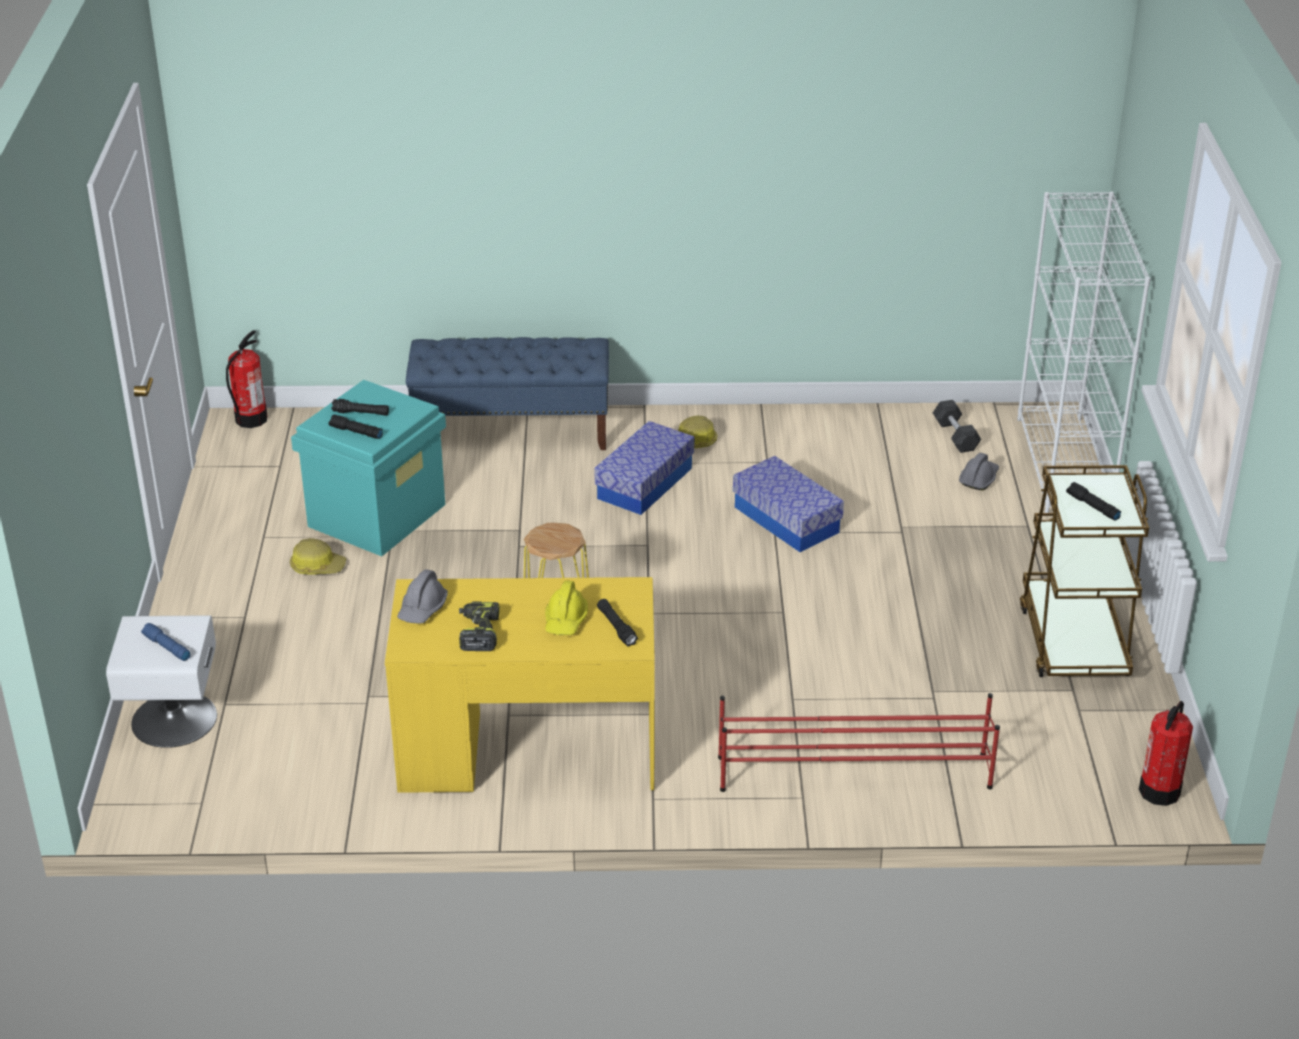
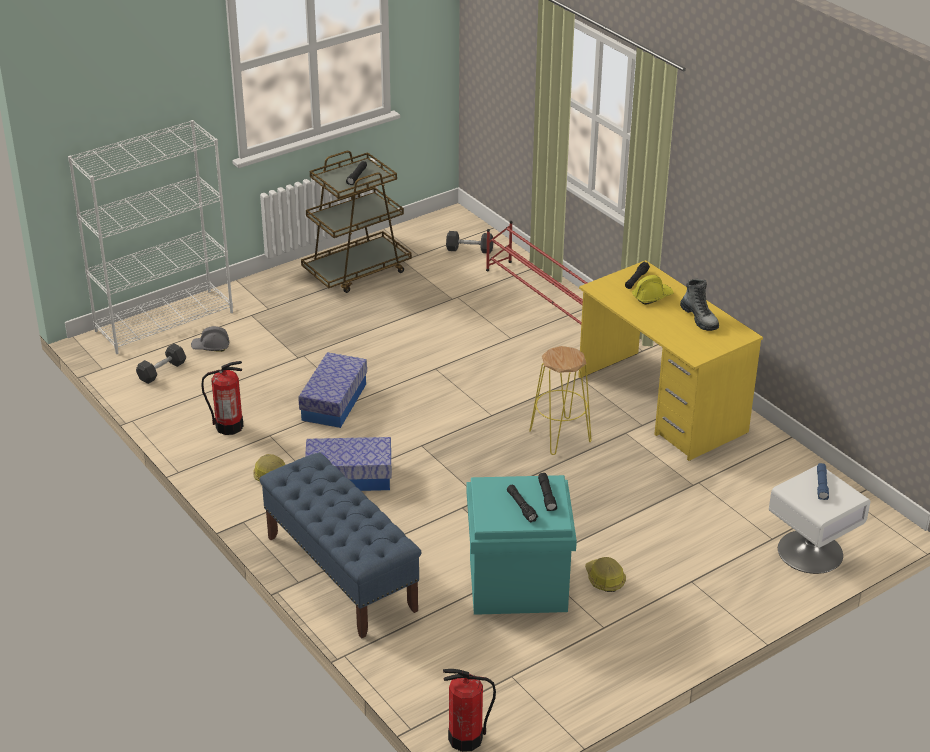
camera: 125 degrees left, 0 degrees up
(422, 609) = (706, 345): grey hard hat -> none
(478, 633) = (699, 318): power drill -> boot
(1057, 764) = (469, 249): none -> grey dumbbell
(1160, 791) = (457, 220): fire extinguisher -> fire extinguisher (229, 426)

